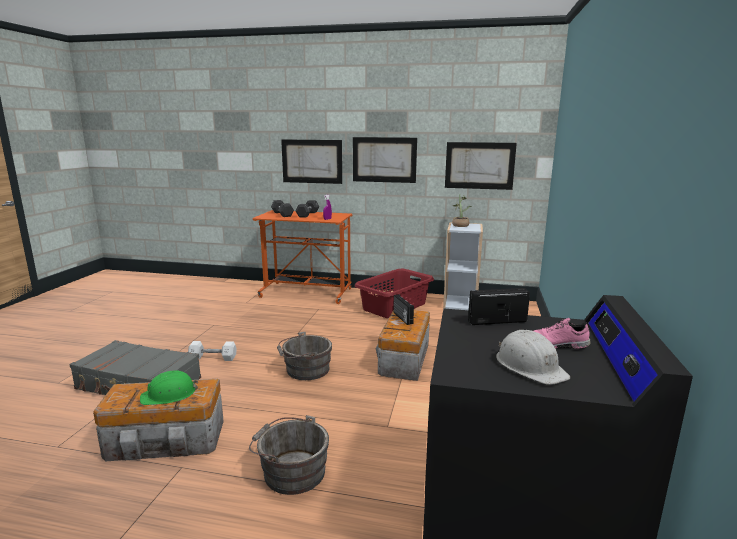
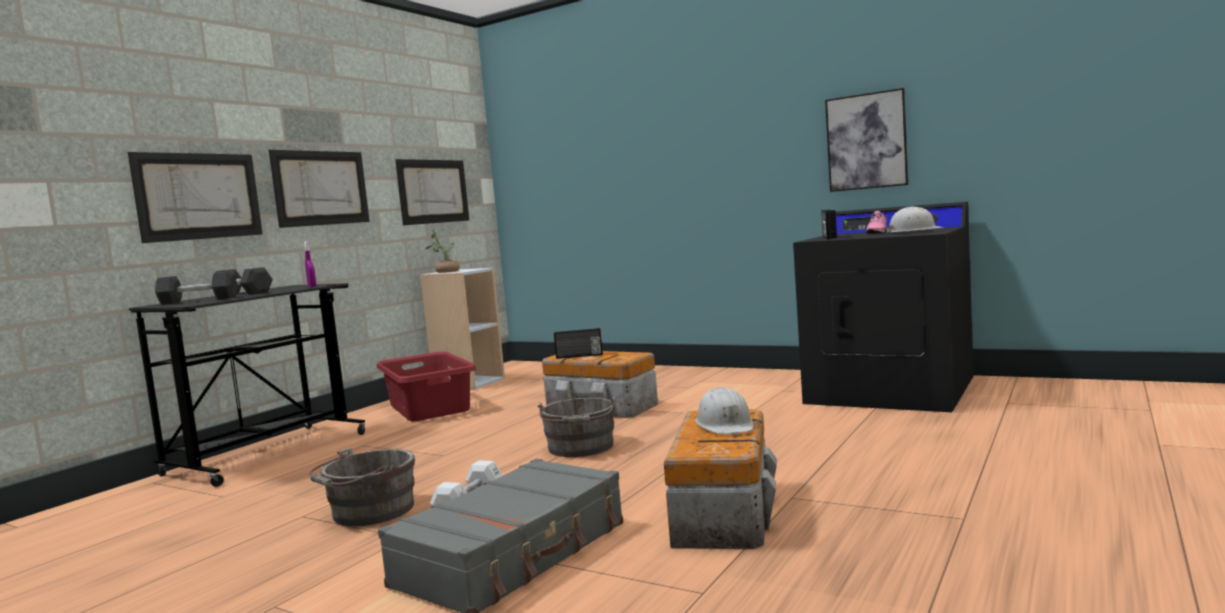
camera: 70 degrees left, 10 degrees down
(169, 394) = (725, 424): green hard hat -> white hard hat
(291, 471) = (814, 449): grey bucket -> grey bucket (369, 512)
(306, 293) = (267, 453): orange desk -> black desk
(661, 218) = (866, 141): none -> picture

